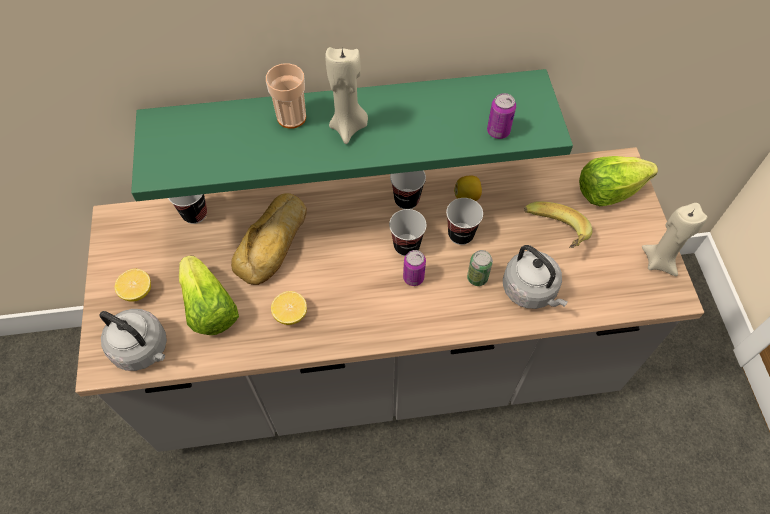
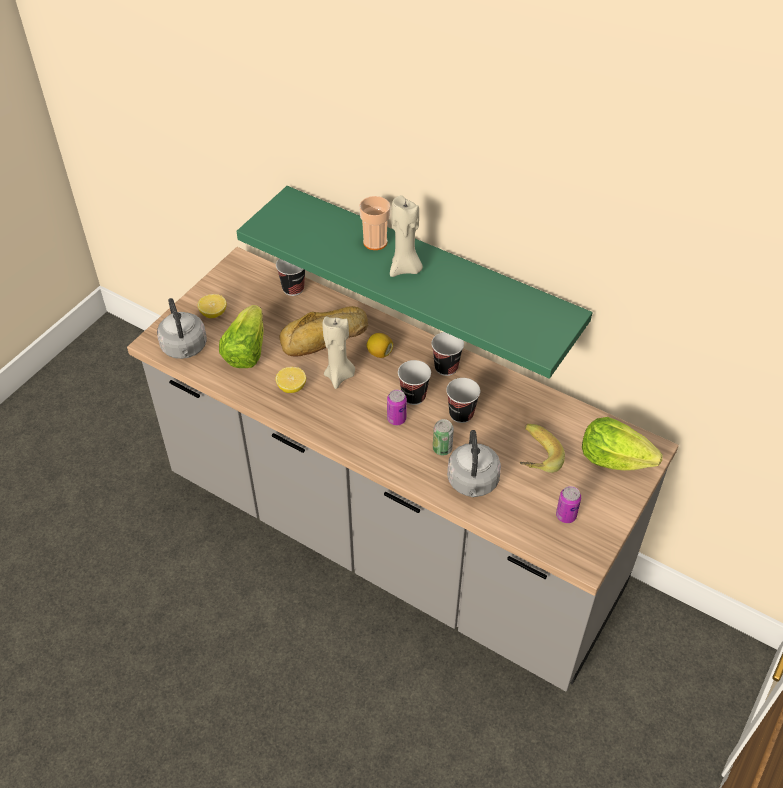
camera: 40 degrees right, 10 degrees down
(467, 196) = (494, 393): lemon -> lemon (379, 353)
(498, 131) = (505, 329): can -> can (566, 515)
(659, 261) = (600, 531): beige candle -> beige candle (339, 376)

